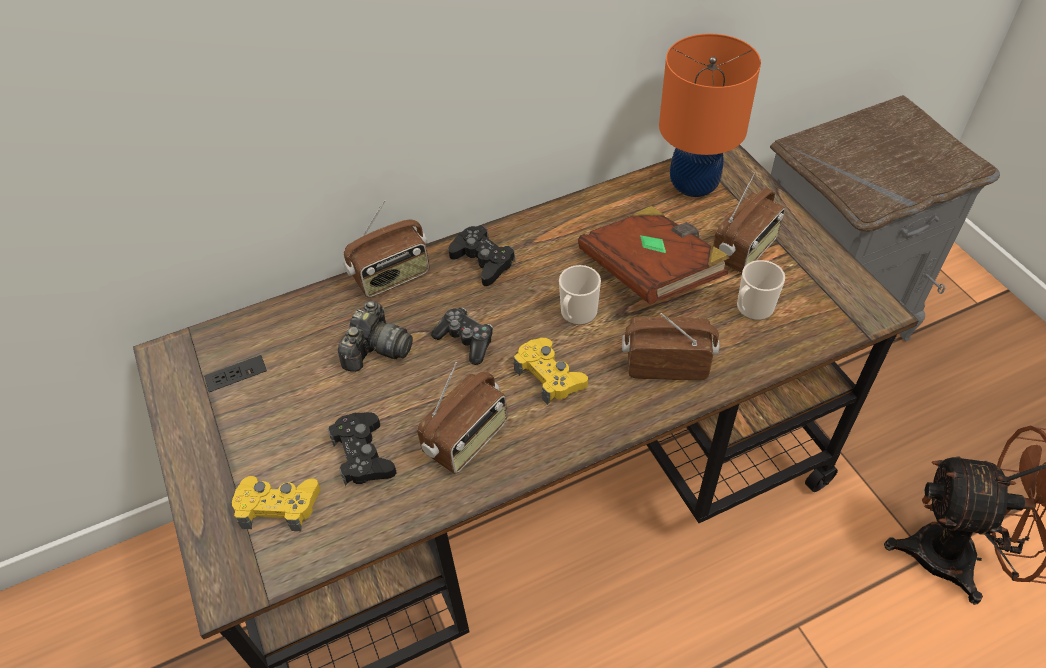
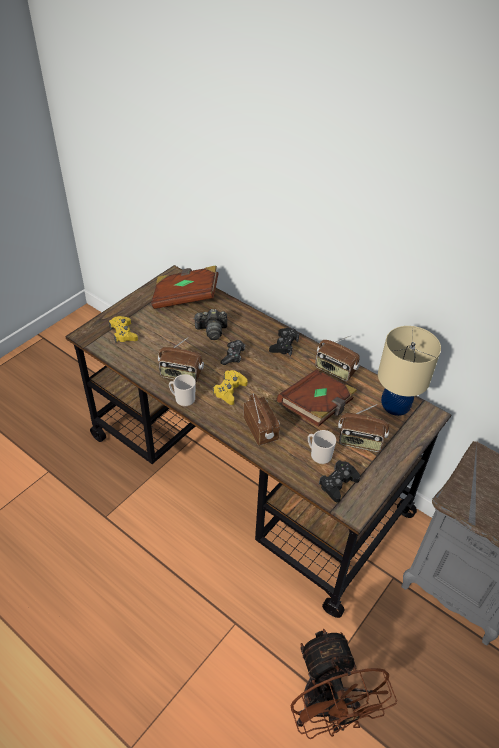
camera: 60 degrees right, 5 degrees down
(252, 359) = (185, 298): none -> brown book
(363, 455) = (157, 347): black game controller -> black game controller (338, 483)
(392, 277) = (254, 320): radio -> radio (335, 370)
(576, 314) = (272, 388): mug -> mug (183, 399)
(691, 187) = (393, 407): orange table lamp -> beige table lamp

